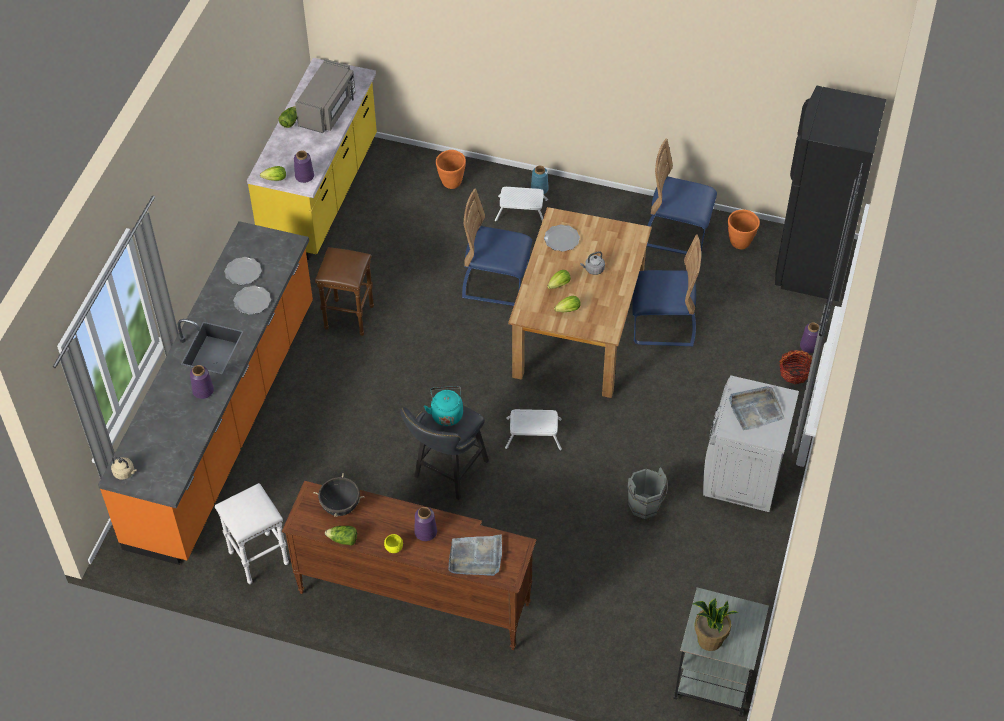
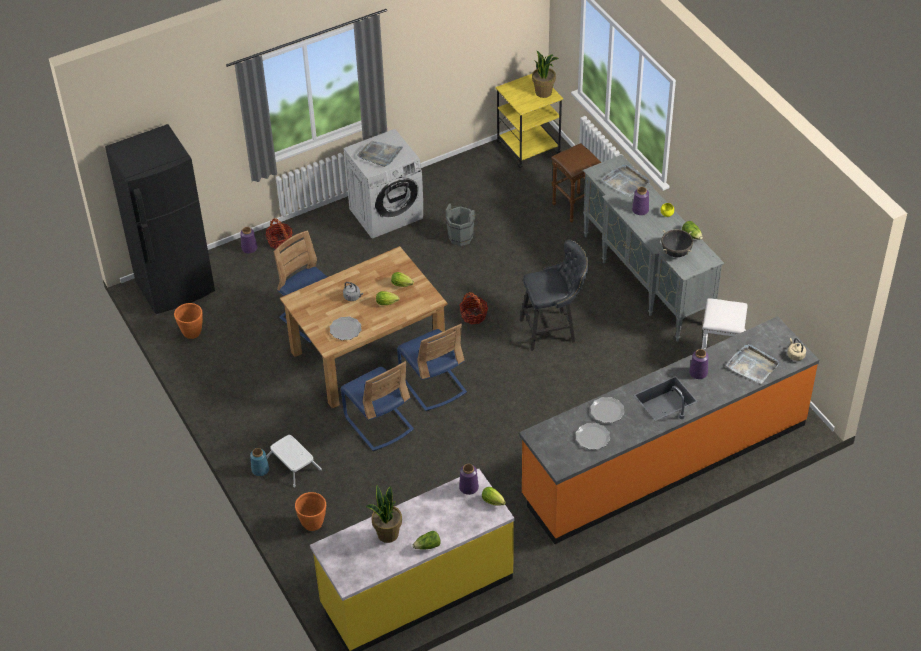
camera: 135 degrees left, 5 degrees down
(158, 433) = (752, 365): none -> grey tray
(328, 110) = (387, 534): grey microwave -> potted plant
(348, 317) = (505, 474): brown stool -> brown stool (576, 207)
(414, 597) = (645, 280): brown cabinet -> grey cabinet
(446, 414) = (545, 288): turquoise kettle -> none
(533, 433) = (473, 315): white step ladder -> basket
(677, 234) = (219, 368): blue chair -> blue chair (432, 385)
(714, 679) = (529, 147): grey cart -> yellow cart

